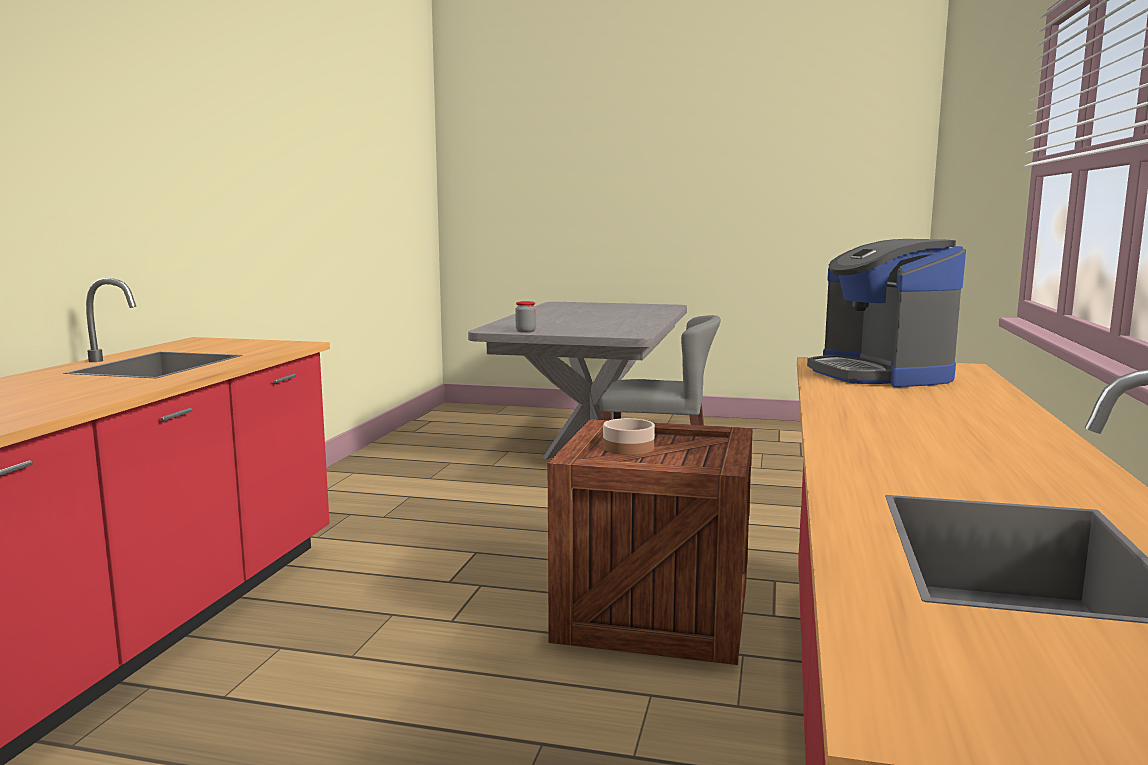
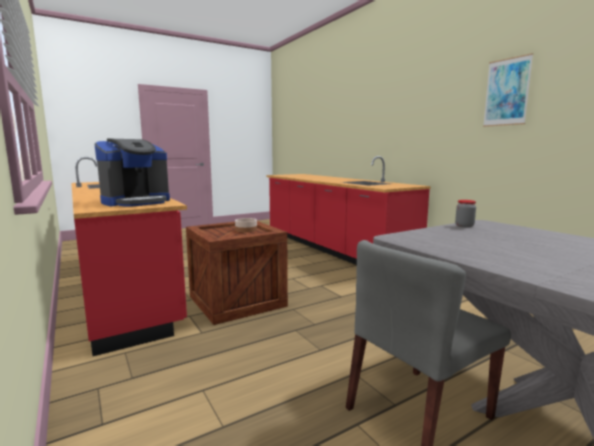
camera: 135 degrees right, 0 degrees up
(263, 147) = (507, 92): none -> picture
(880, 374) = (136, 202): coffee machine -> coffee machine turned 105 degrees clockwise

